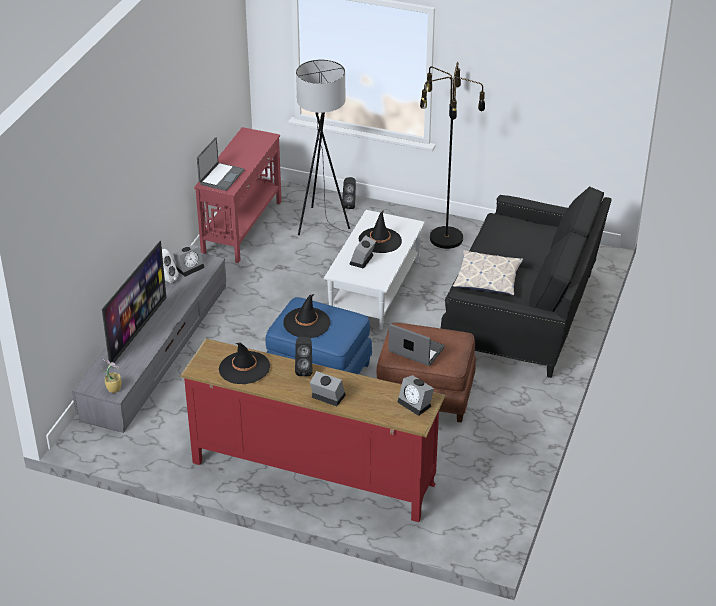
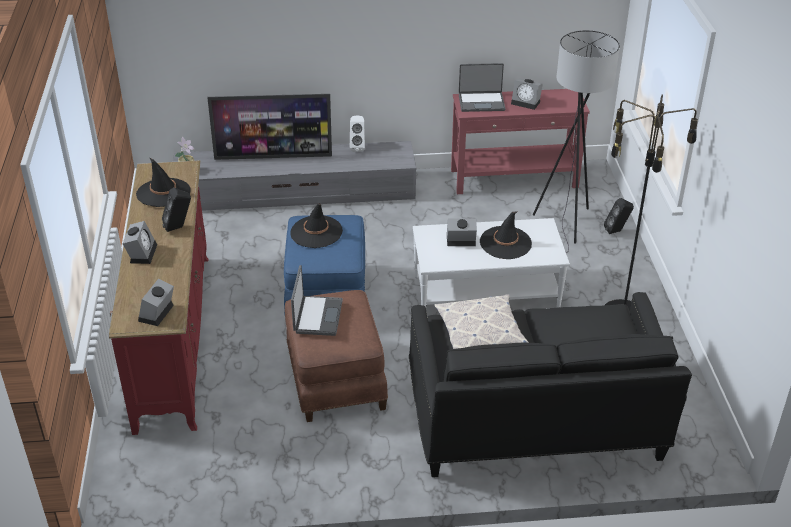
camera: 65 degrees right, 0 degrees up
(190, 267) = (386, 154): alarm clock -> alarm clock (527, 102)

